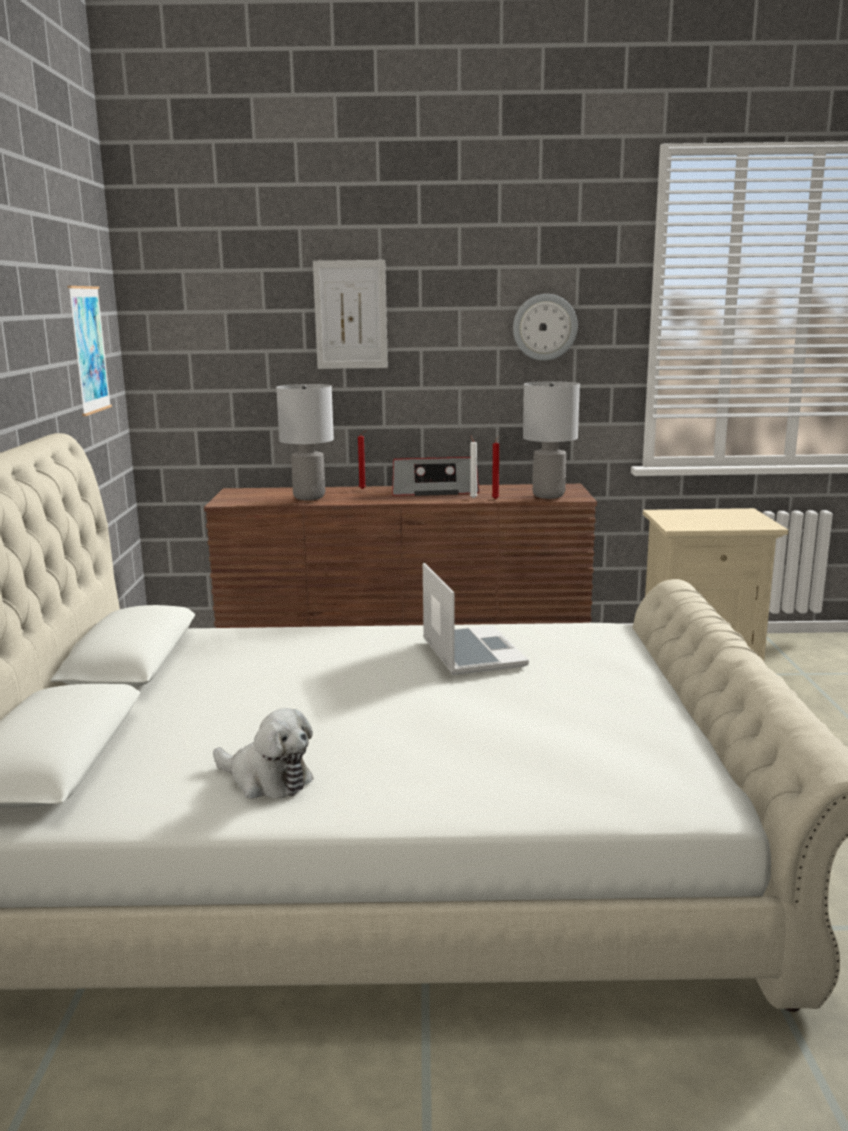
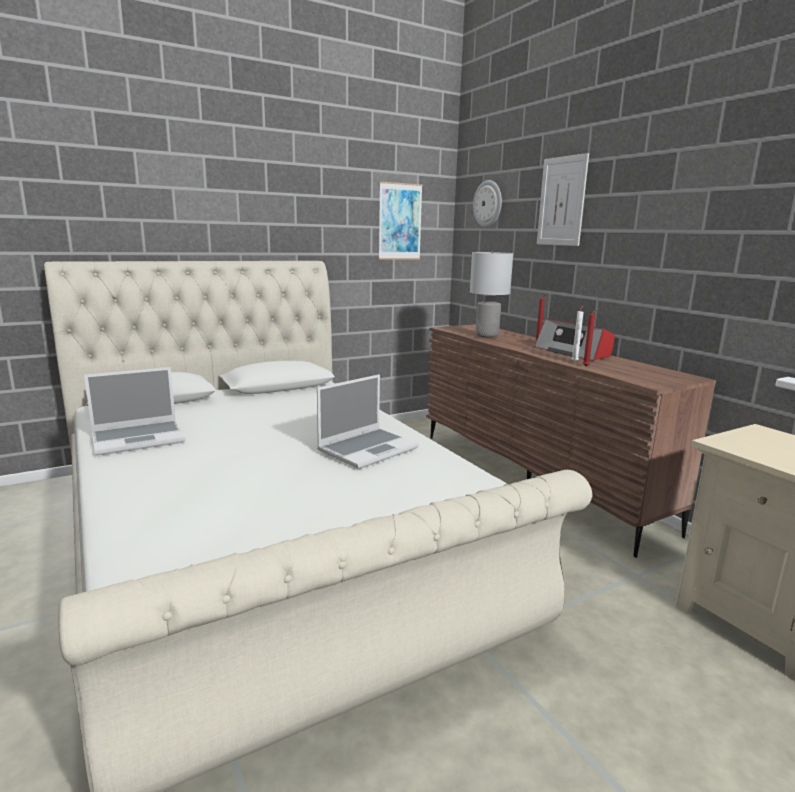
camera: 60 degrees right, 0 degrees up
(267, 780) = (139, 438): plush toy -> laptop
(545, 327) = (710, 210): wall clock -> wall clock (488, 203)
(549, 497) = (631, 377): grey table lamp -> none

